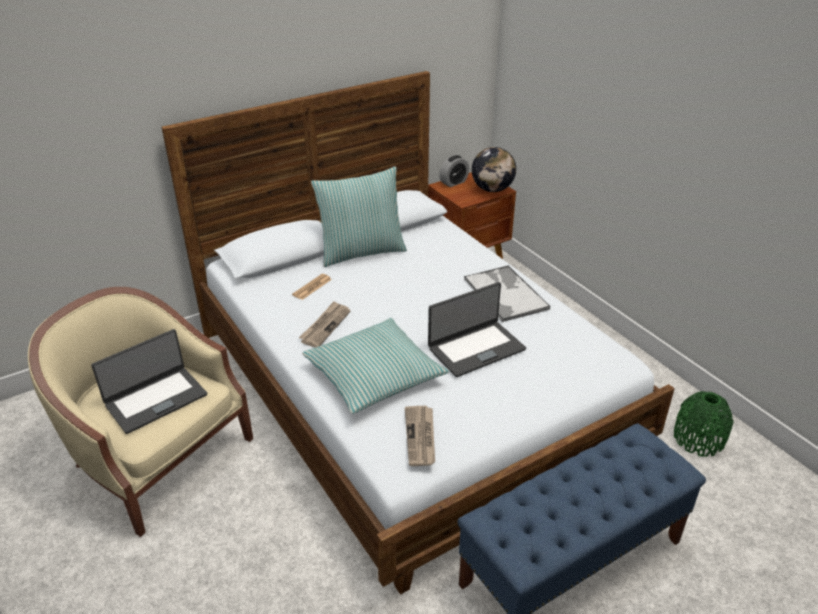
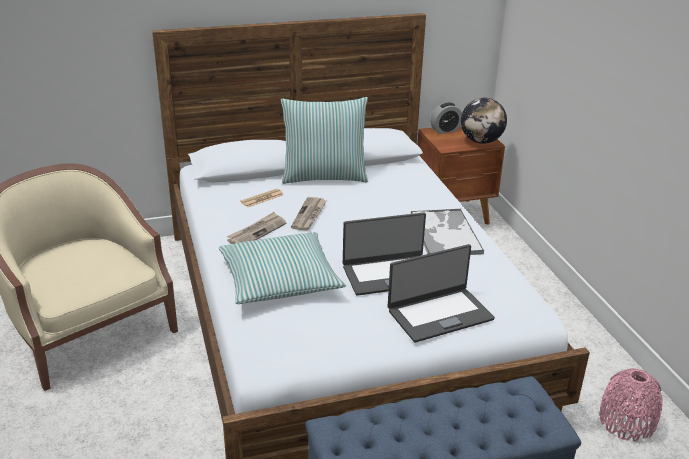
camera: 15 degrees right, 5 degrees down
(155, 399) = (87, 269): laptop -> laptop (439, 314)
(421, 437) = (294, 338): newspaper -> newspaper (309, 215)
(698, 439) = (626, 422): green vase -> pink vase

